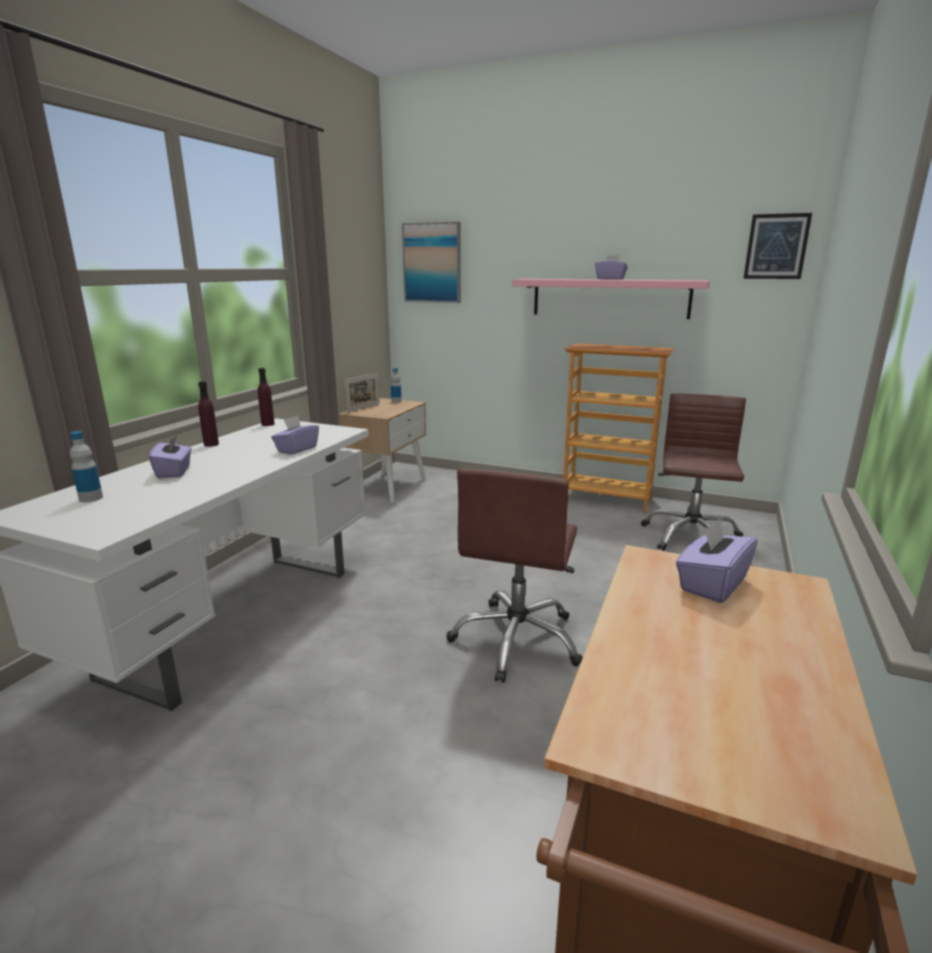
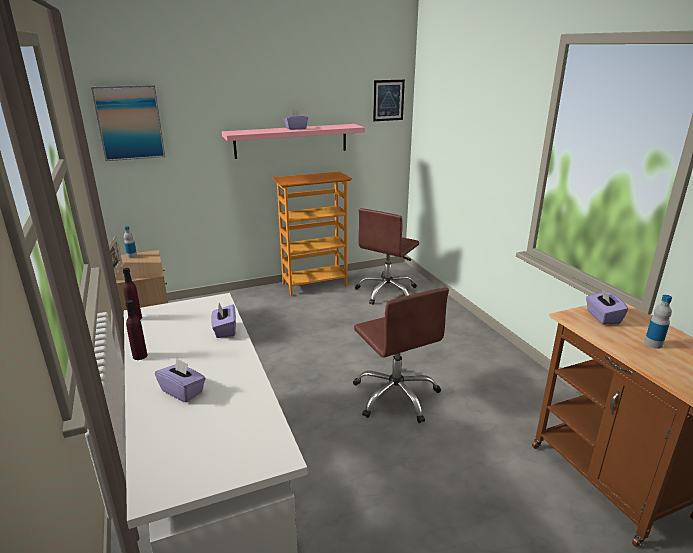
camera: 45 degrees left, 5 degrees up
(91, 498) = (181, 445): bottle -> bottle (653, 344)
(690, 536) = (387, 292): brown office chair -> brown office chair turned 120 degrees counterclockwise

